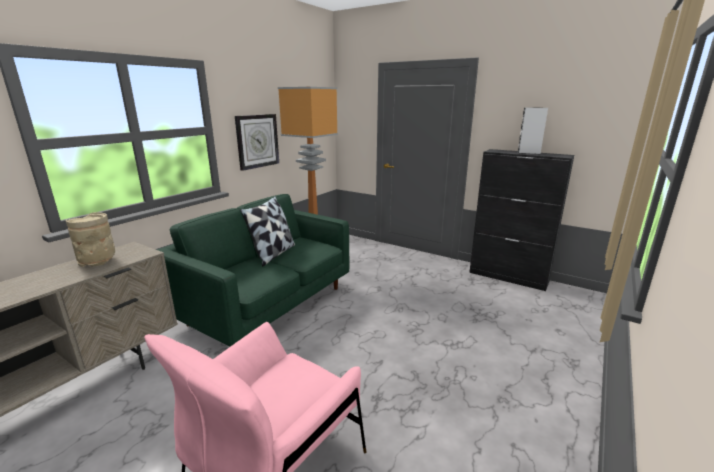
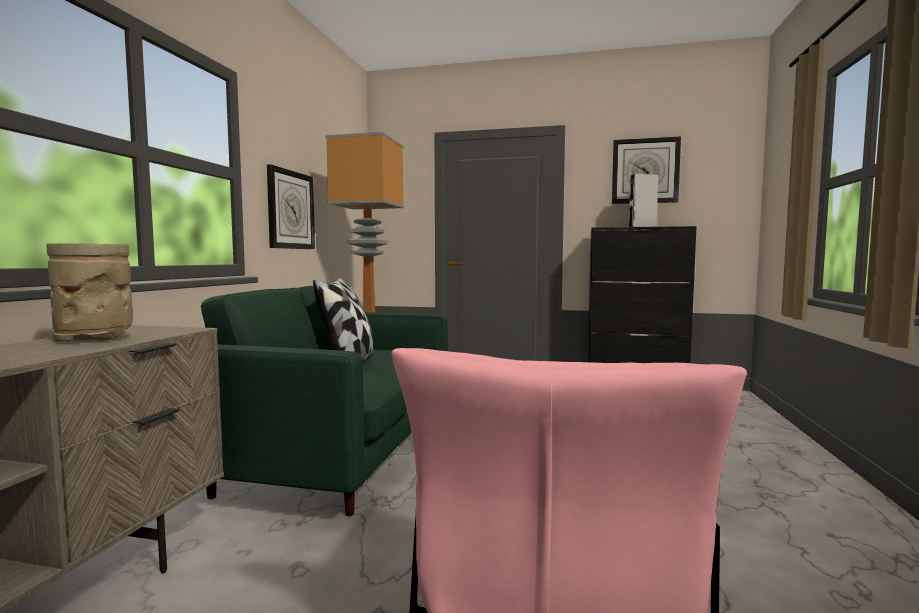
camera: 20 degrees left, 15 degrees down
(542, 101) = (645, 171): none -> wall clock

